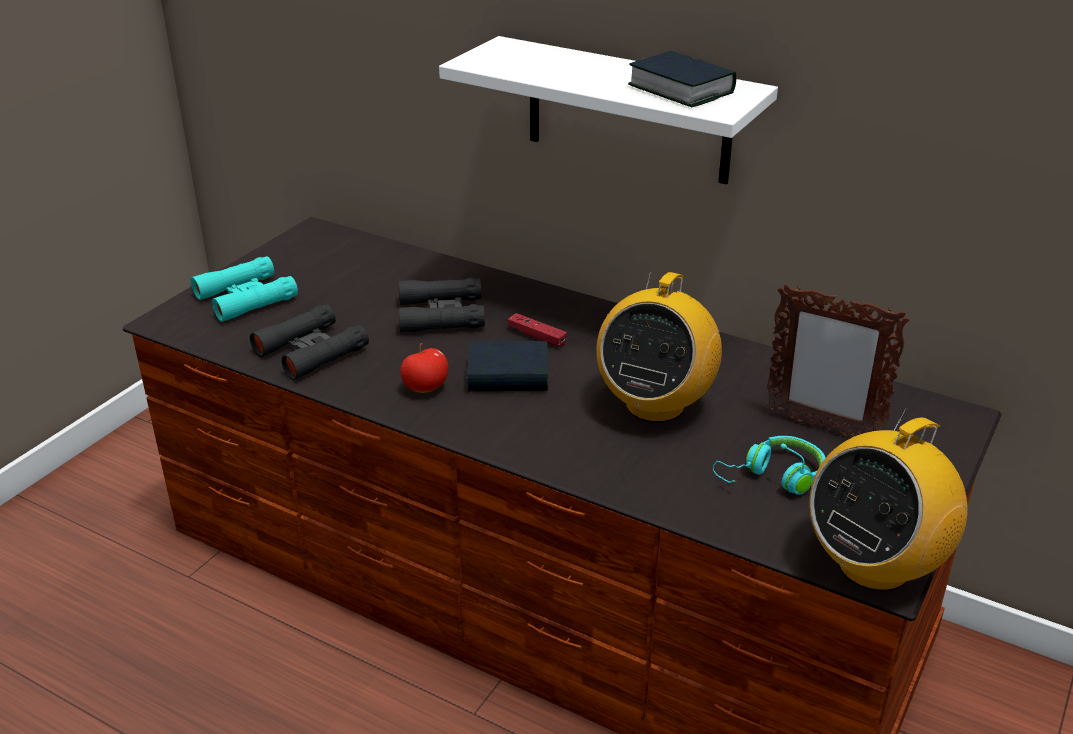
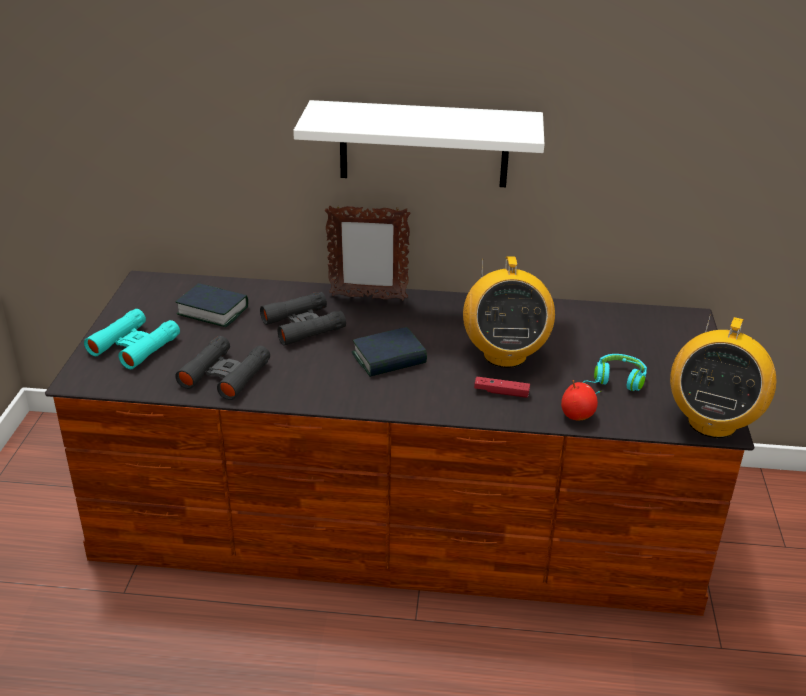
camera: 25 degrees left, 0 degrees up
(425, 388) = (337, 382): apple -> apple (577, 416)
(537, 336) = (386, 326): red game controller -> red game controller (501, 392)
(681, 89) = (484, 123): book -> book (212, 311)
(821, 428) = (618, 345): picture frame -> picture frame (367, 297)

